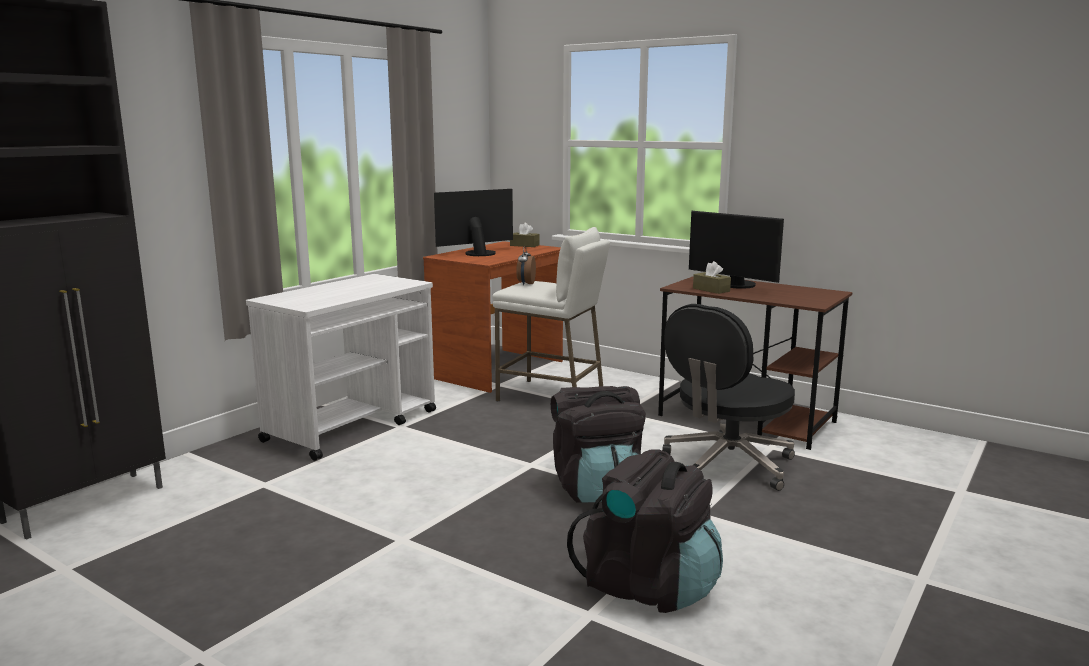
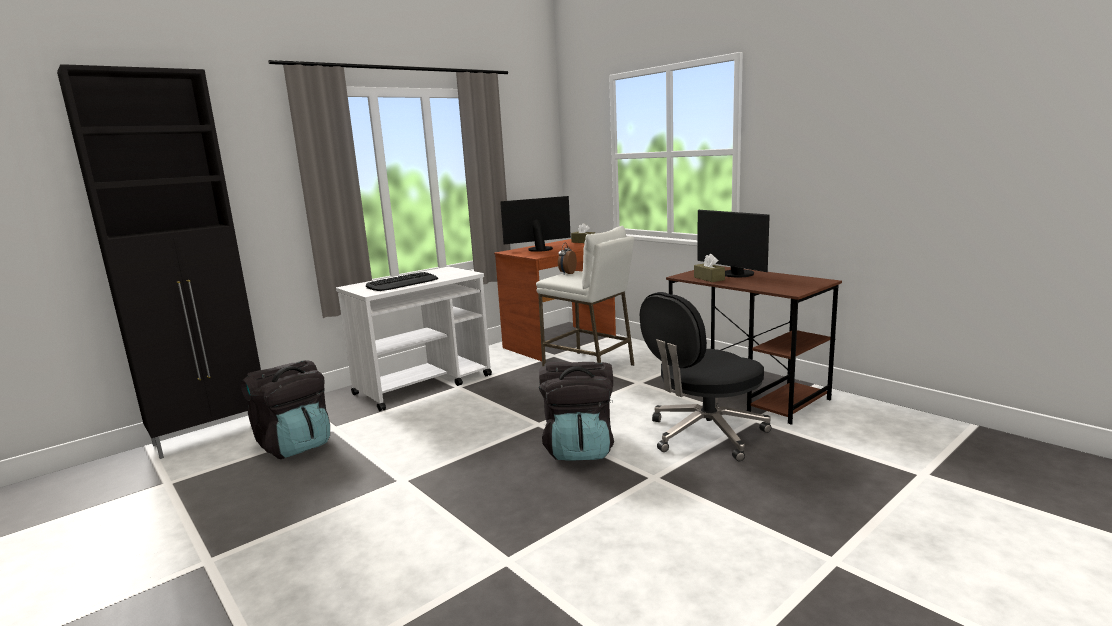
camera: 15 degrees right, 0 degrees up
(337, 294) = (403, 283): none -> keyboard
(648, 586) = (571, 540): black backpack -> black backpack (295, 445)

